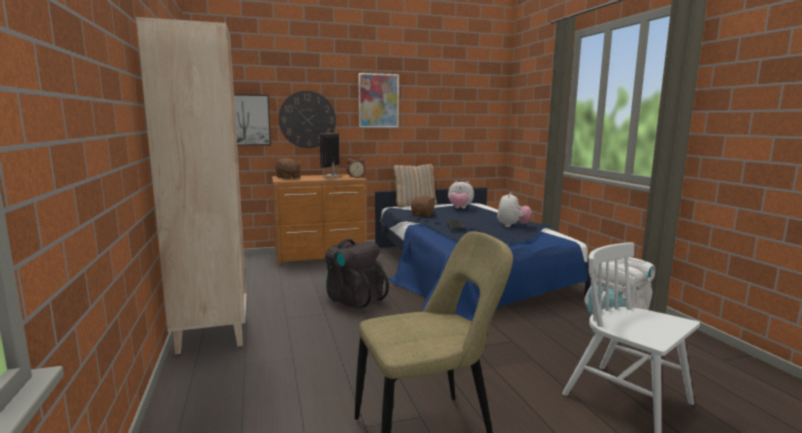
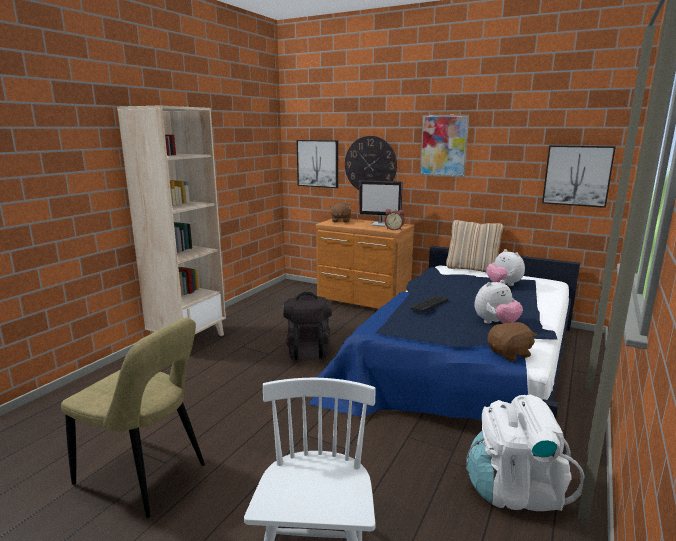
camera: 45 degrees right, 5 degrees up
(332, 176) = (380, 224): monitor -> monitor turned 135 degrees counterclockwise
(423, 215) = (436, 283): brown plush toy -> brown plush toy (510, 354)
(477, 123) = (577, 175): none -> picture

